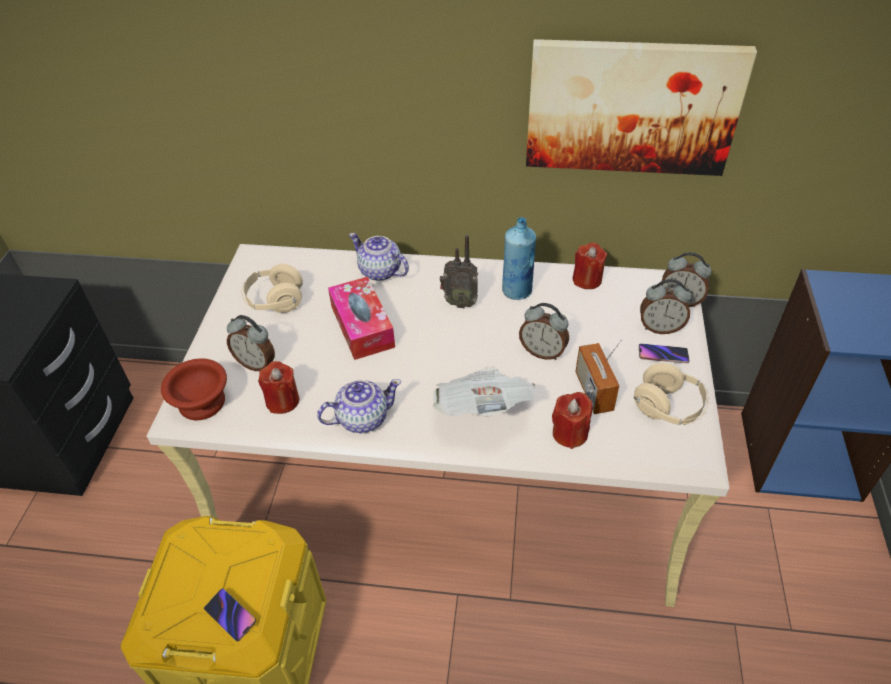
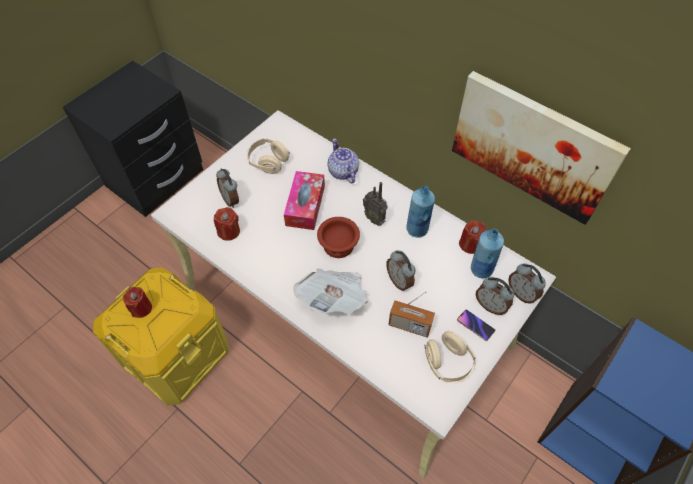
camera: 30 degrees right, 10 degrees up
(204, 402) = (189, 209): brown bowl -> brown bowl (340, 245)
(230, 616) = (147, 337): phone -> none
(362, 418) = (263, 266): teapot -> none
(570, 433) = (373, 344): red candle -> red candle (141, 308)
(593, 392) = (409, 325): radio -> radio turned 90 degrees counterclockwise
(619, 298) = (481, 269): none -> blue bottle

